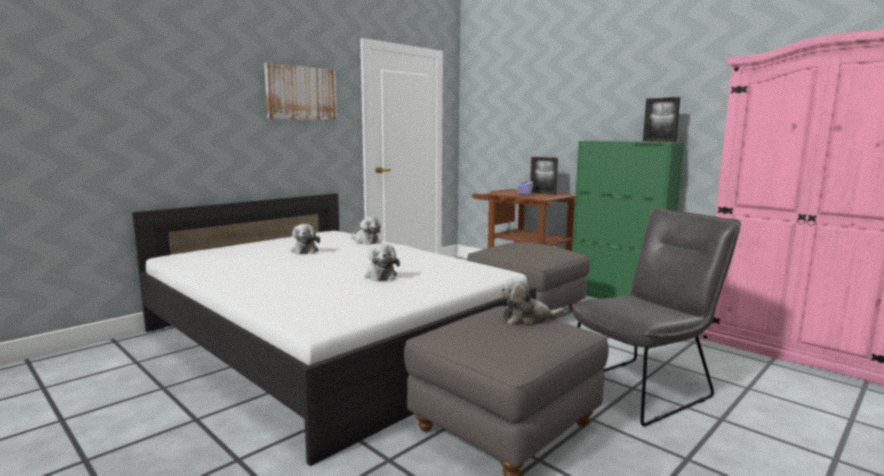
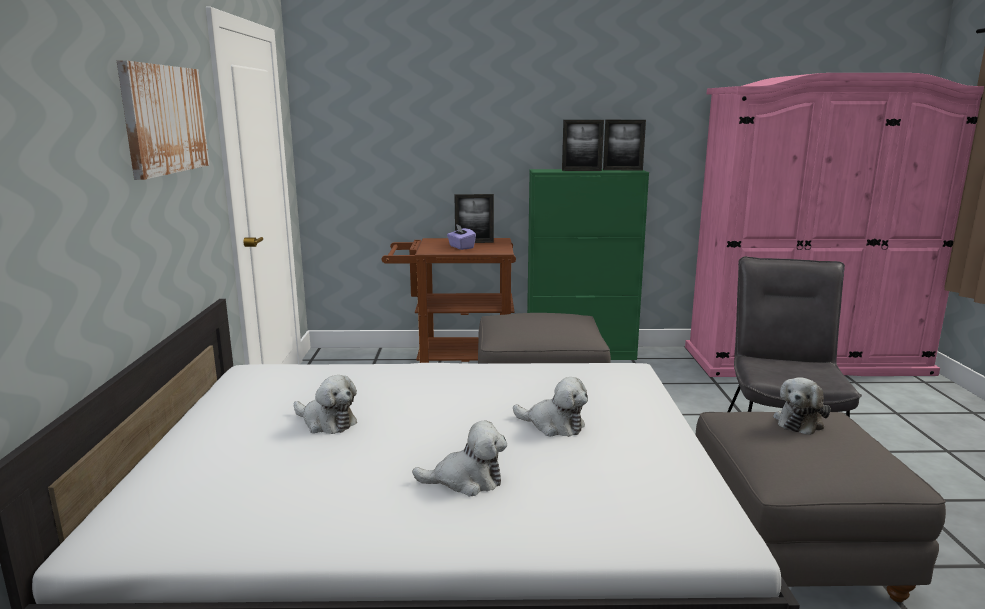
camera: 45 degrees left, 5 degrees up
(365, 241) = (357, 373): plush toy -> plush toy (466, 480)
(622, 141) = (581, 170): none -> picture frame

